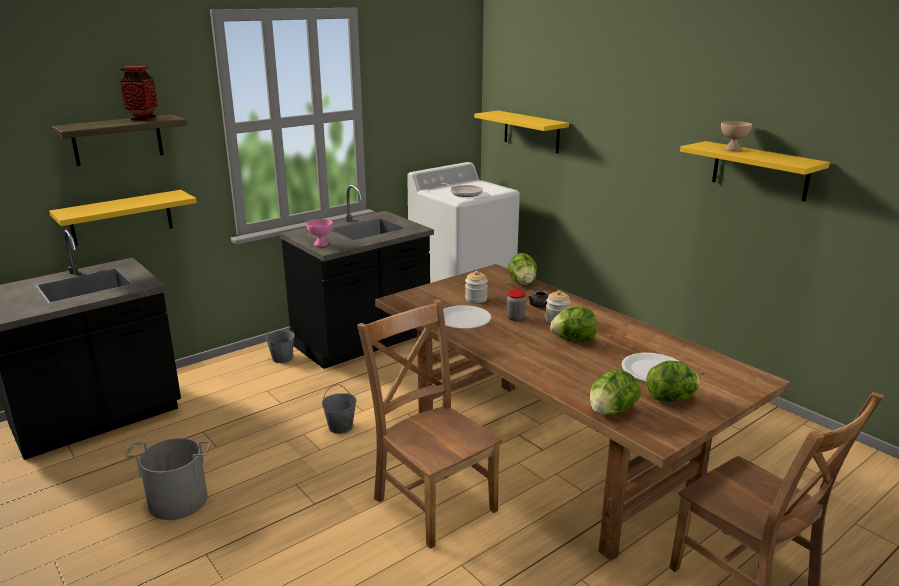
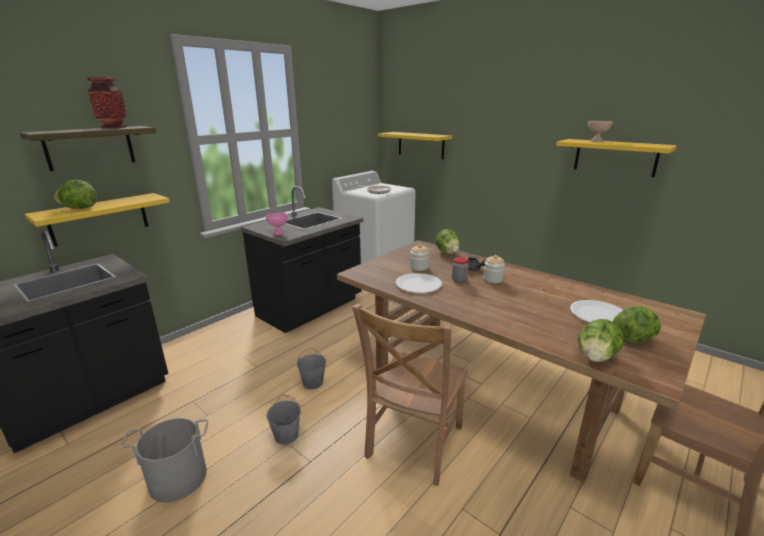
camera: 10 degrees left, 0 degrees up
(282, 358) = (249, 327): grey bucket -> grey bucket (286, 435)
(432, 501) = (413, 444): brown chair -> brown chair turned 105 degrees counterclockwise
(573, 340) = (517, 294): lettuce -> lettuce (79, 208)

